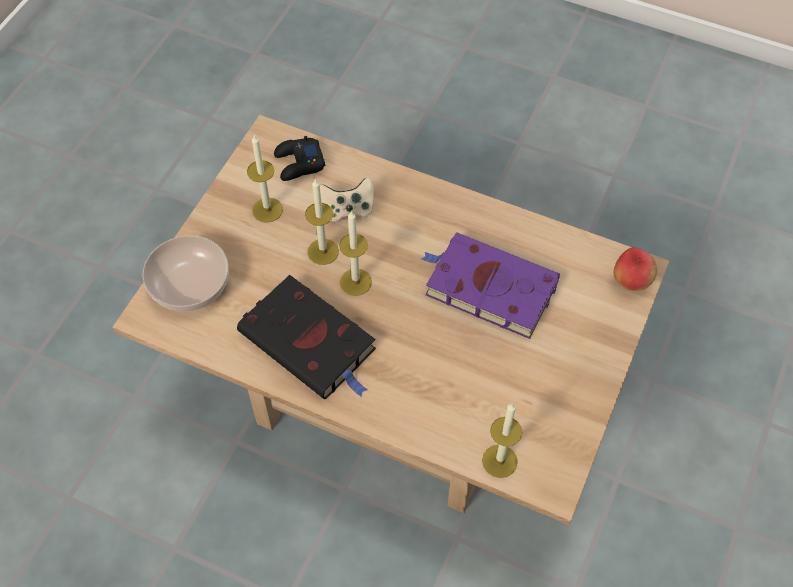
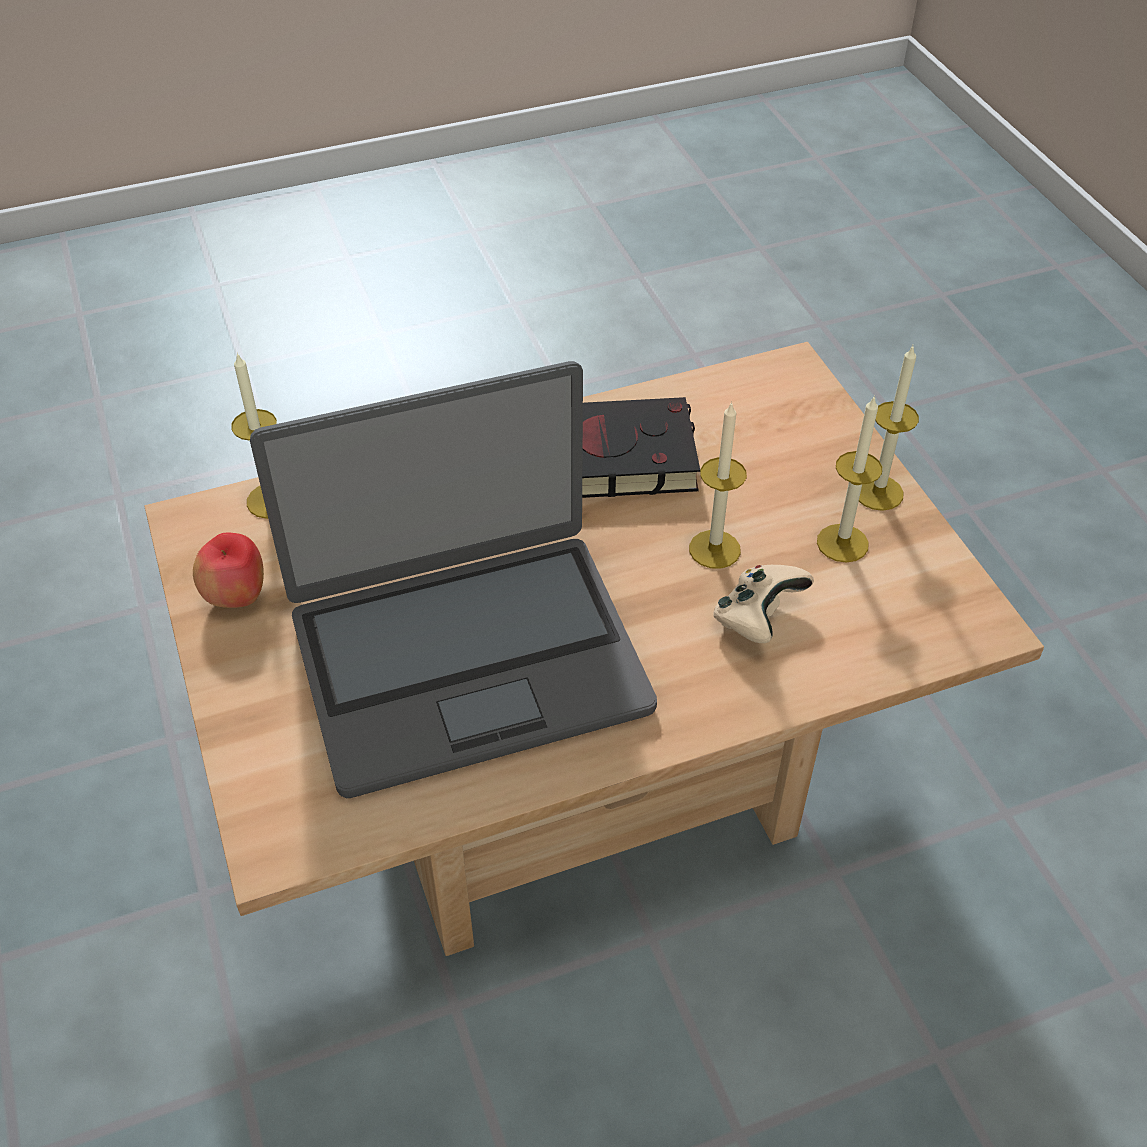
camera: 135 degrees right, 10 degrees down
(191, 284) = (796, 419): bowl -> none
(299, 163) = (895, 624): black game controller -> none
(355, 282) = (633, 547): candle -> candle (878, 492)
(487, 288) = (467, 659): purple book -> laptop
(630, 282) = (273, 819): apple -> apple (237, 597)

